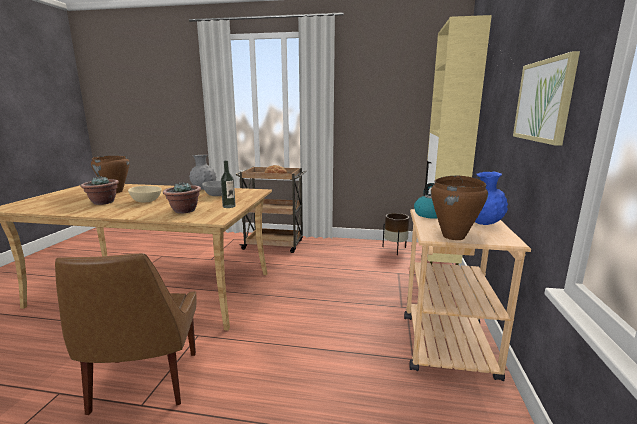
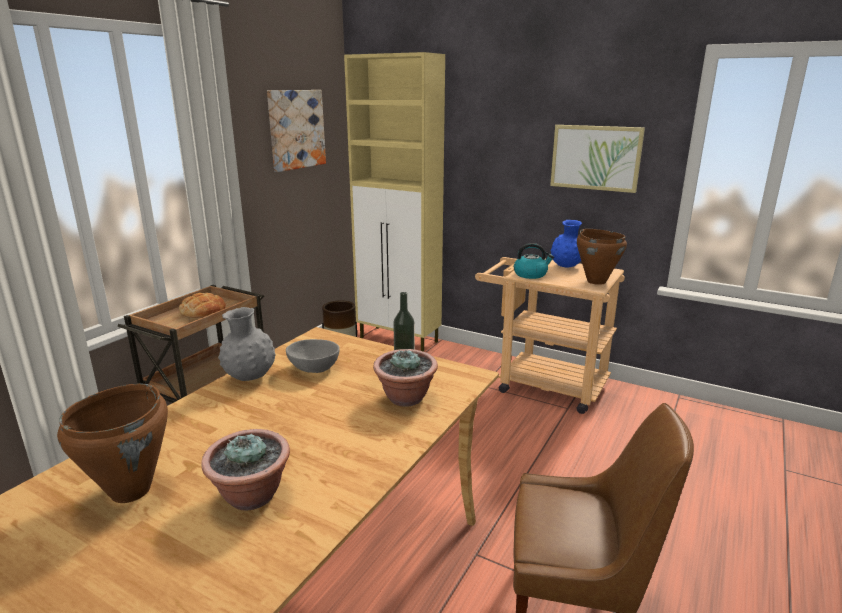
camera: 70 degrees left, 5 degrees up
(146, 201) = (292, 439): beige bowl -> none
(402, 90) = (296, 129): none -> picture

